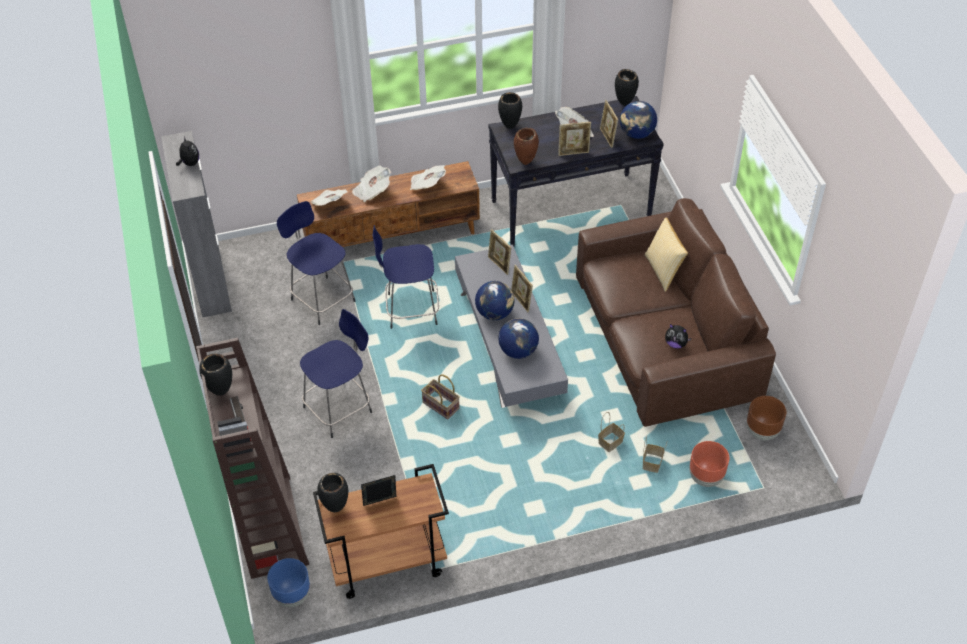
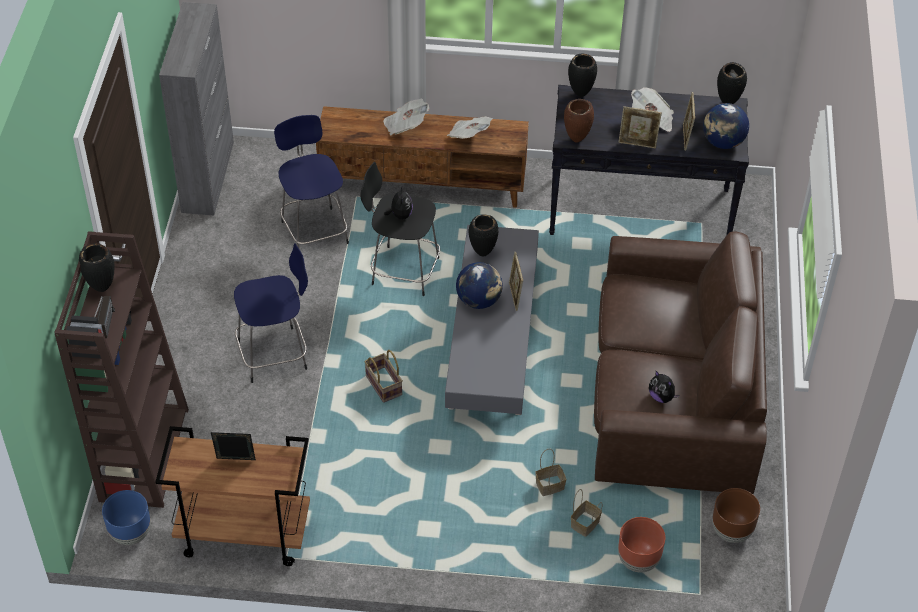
camera: 20 degrees right, 0 degrees up
(189, 163) = (196, 39): plush toy -> plush toy (400, 215)
(329, 204) = (353, 126): newspaper -> none
(335, 508) = (187, 451): black vase -> black vase (482, 253)
(410, 310) = (402, 271): blue stool -> black stool
(499, 265) = (511, 249): picture frame -> none
(518, 351) = (483, 350): globe -> none
(663, 271) = (693, 310): pillow -> none

